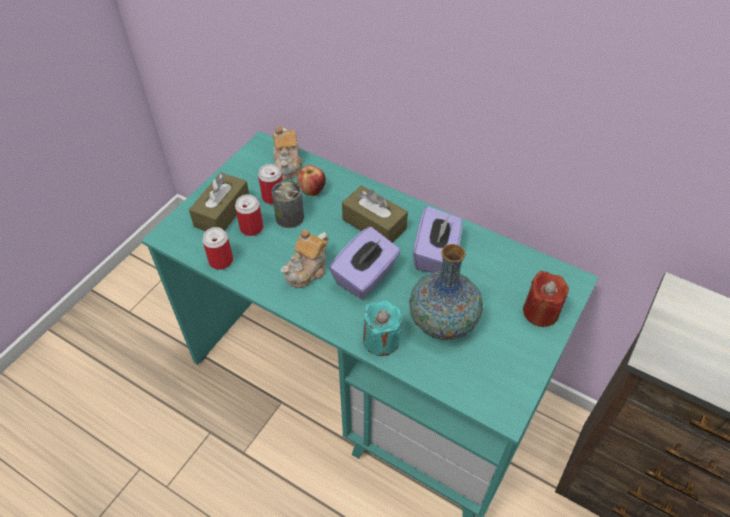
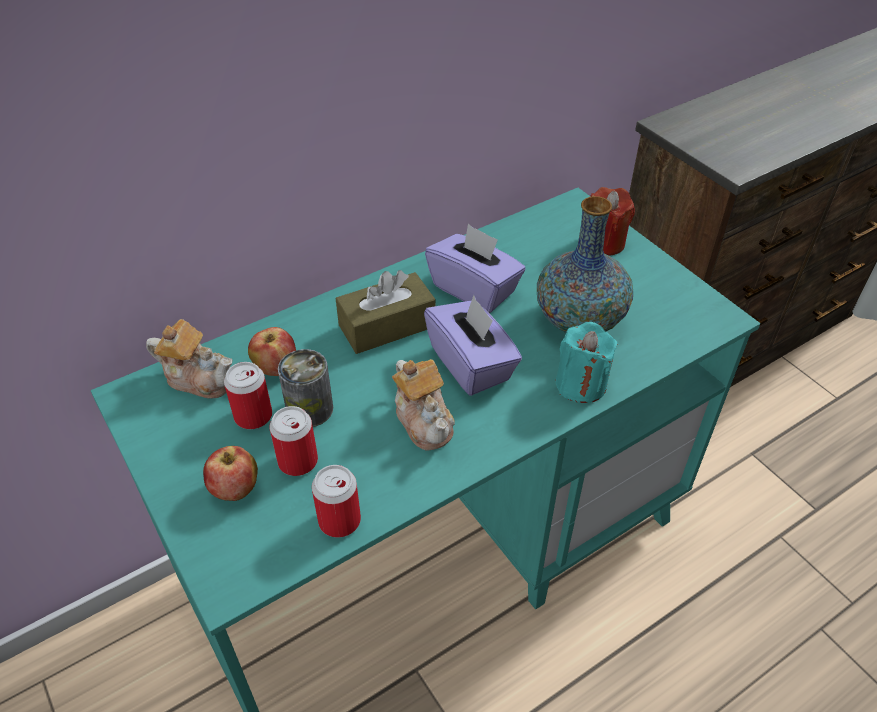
camera: 65 degrees left, 5 degrees down
(222, 212) = (235, 490): brown tissue box -> apple

